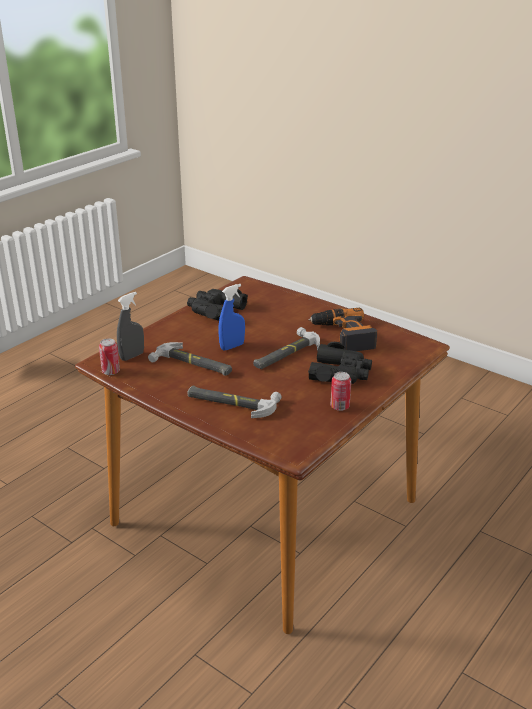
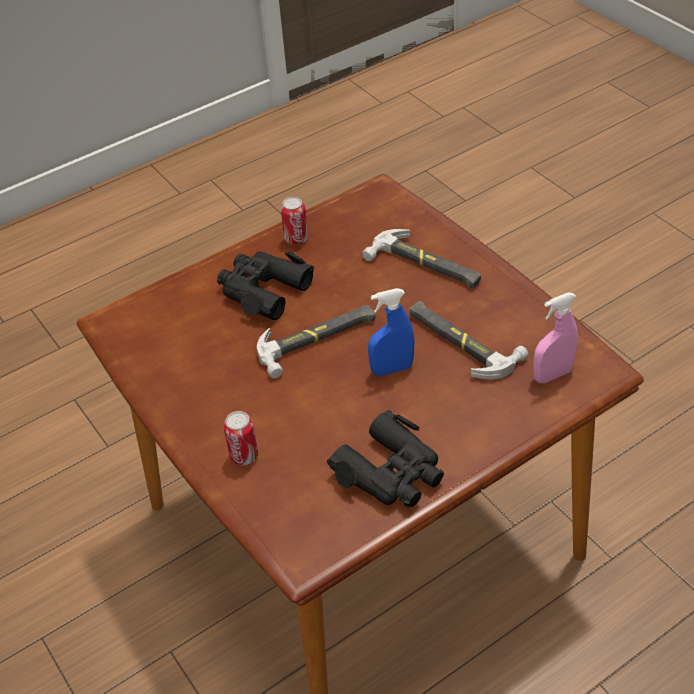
camera: 160 degrees left, 15 degrees up
(111, 371) = (585, 347): can -> can (244, 456)
(132, 356) = (552, 375): grey spray bottle -> pink spray bottle
(343, 335) = (212, 363): power drill -> none

